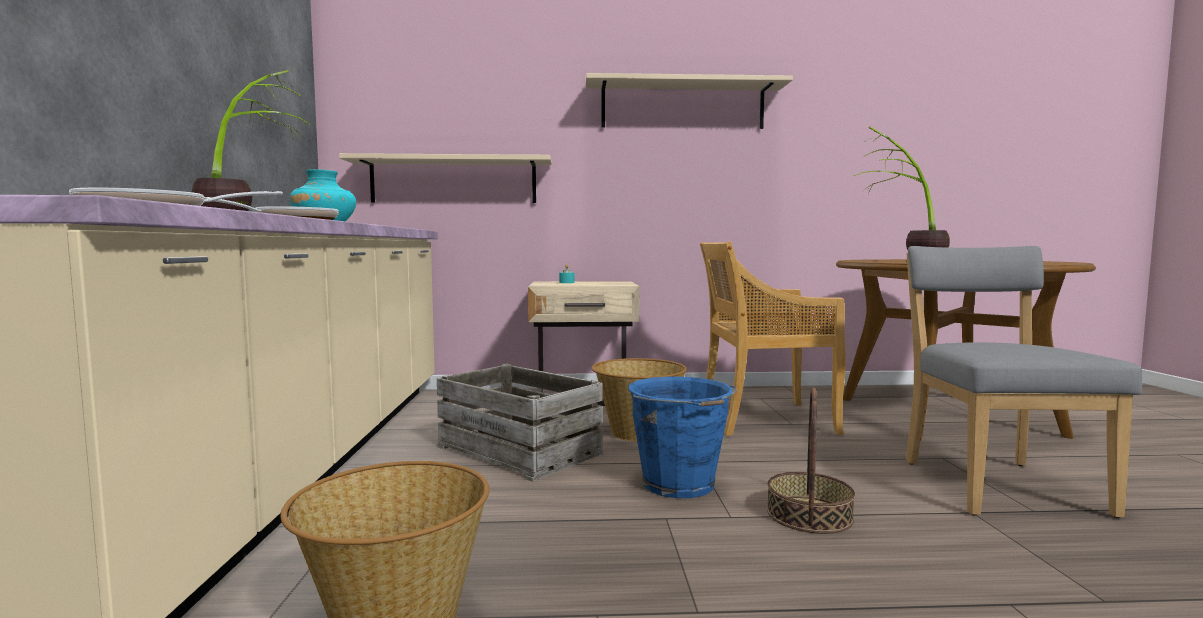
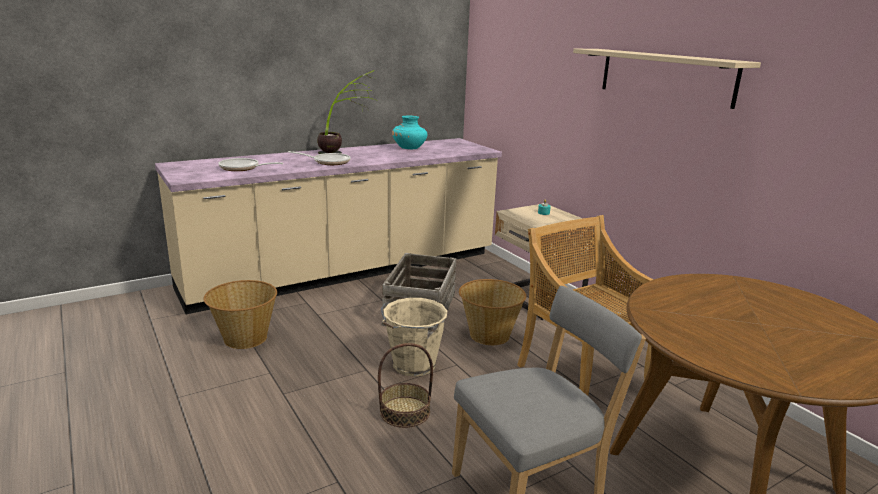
camera: 60 degrees right, 15 degrees up
(453, 181) = (517, 116): beige shelf -> none
(680, 485) = (412, 365): blue bucket -> beige bucket
(905, 261) = (689, 300): potted plant -> none

